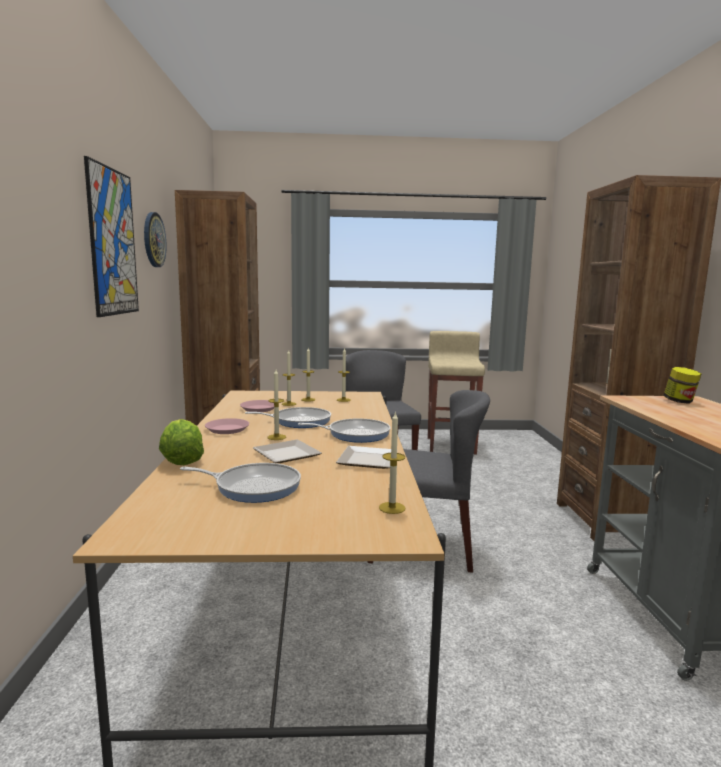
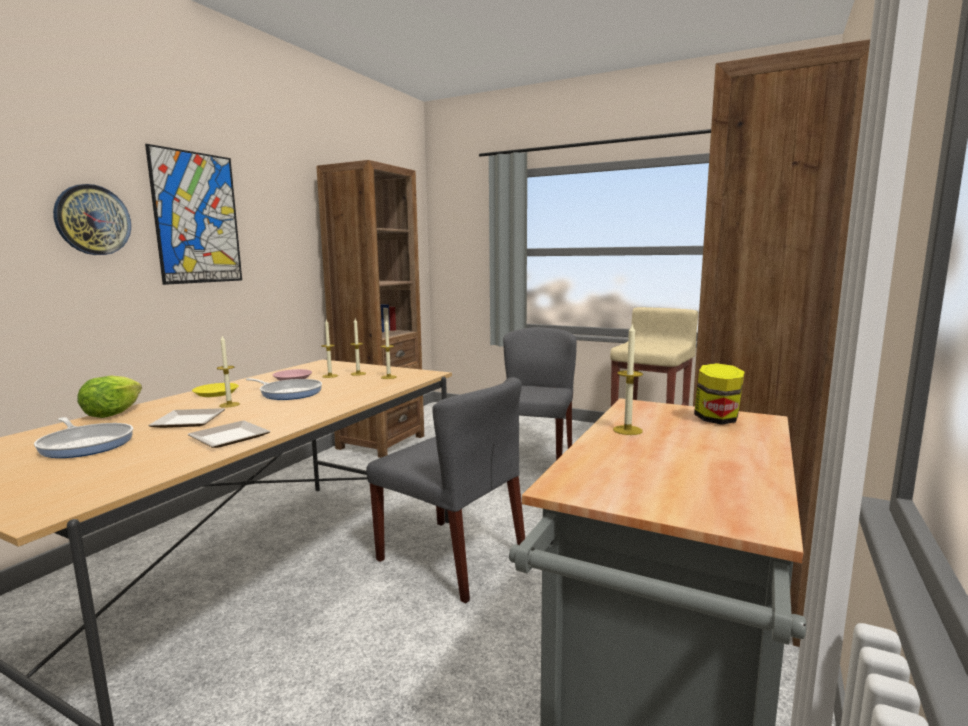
camera: 30 degrees right, 0 degrees up
(153, 240) = (280, 214): wall clock -> wall clock (92, 220)
(227, 429) = (216, 393): pink plate -> yellow plate
(355, 434) = (296, 411): frying pan -> none
(392, 508) = (112, 485): candle -> candle (627, 430)

